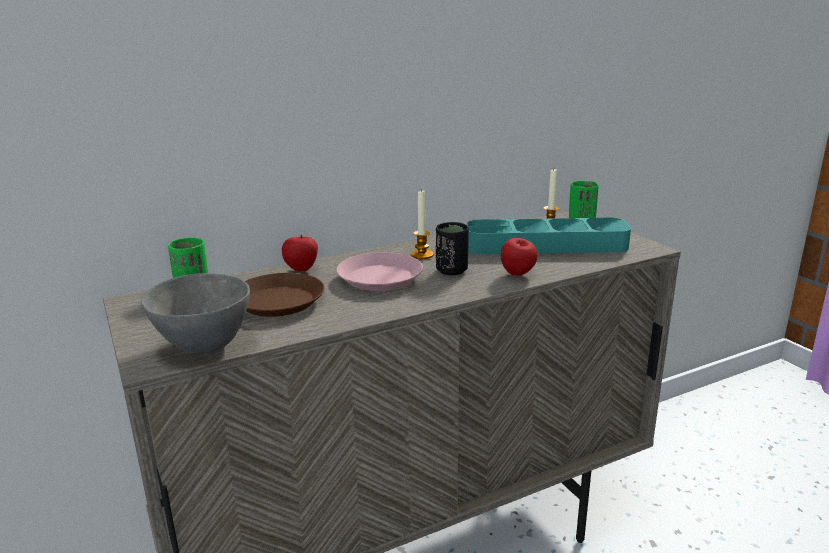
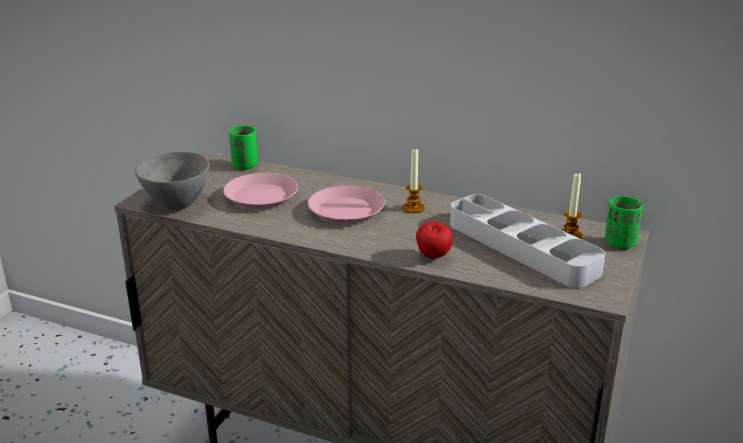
camera: 50 degrees right, 5 degrees up
(278, 301) = (261, 196): brown plate -> pink plate
(301, 270) = (320, 181): apple -> none
(451, 271) = (400, 230): black cup -> none
(546, 245) = (522, 247): turquoise tray -> grey tray

